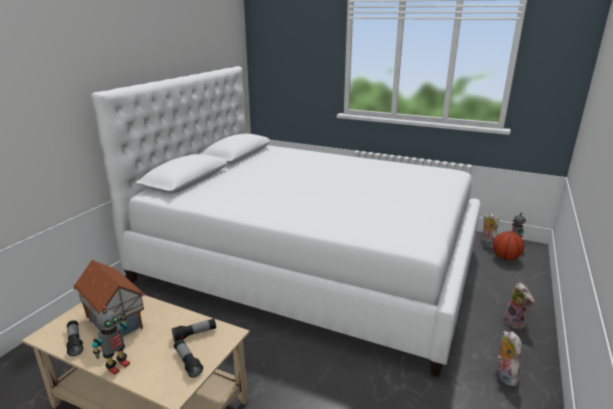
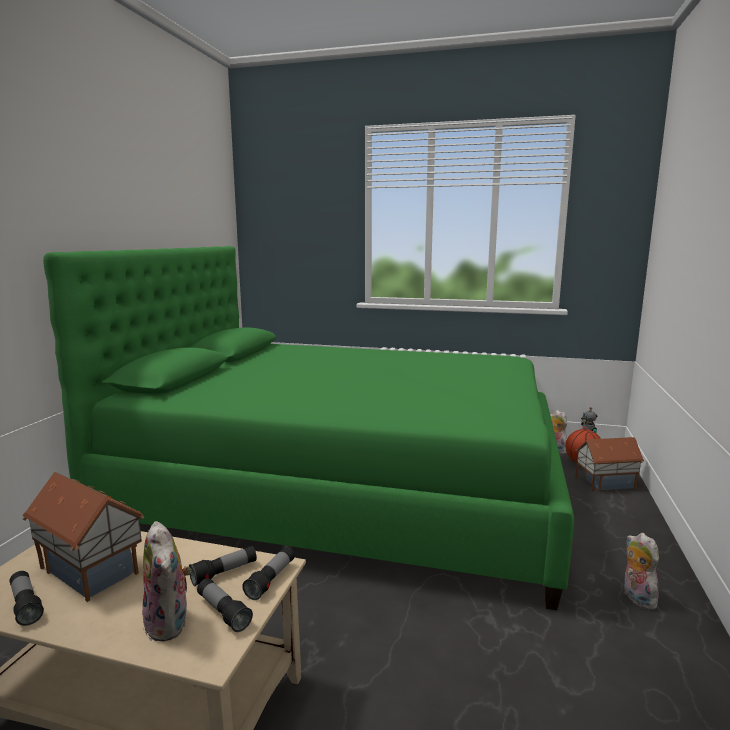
camera: 10 degrees left, 10 degrees down
(117, 366) = (107, 631): toy robot -> none
(223, 343) = (271, 580): none -> flashlight
(309, 263) = (342, 488): white bed -> green bed
(516, 322) = (624, 533): plush toy -> plush toy (170, 623)
(517, 277) = (604, 483): none -> toy house

